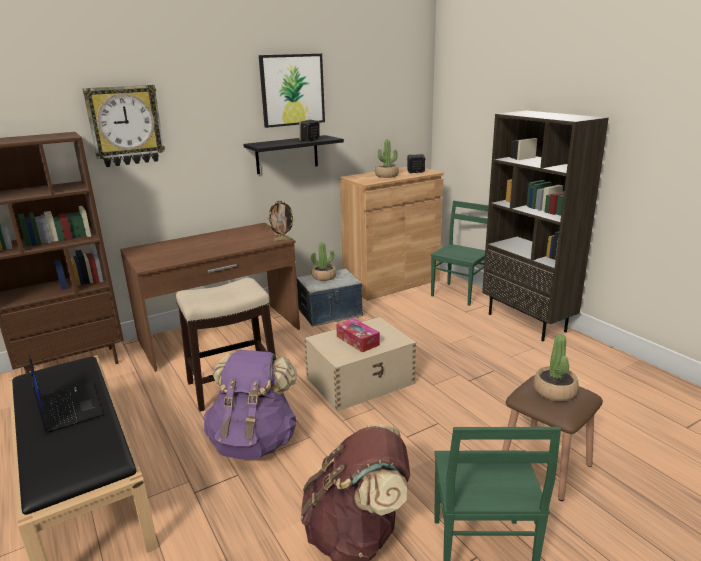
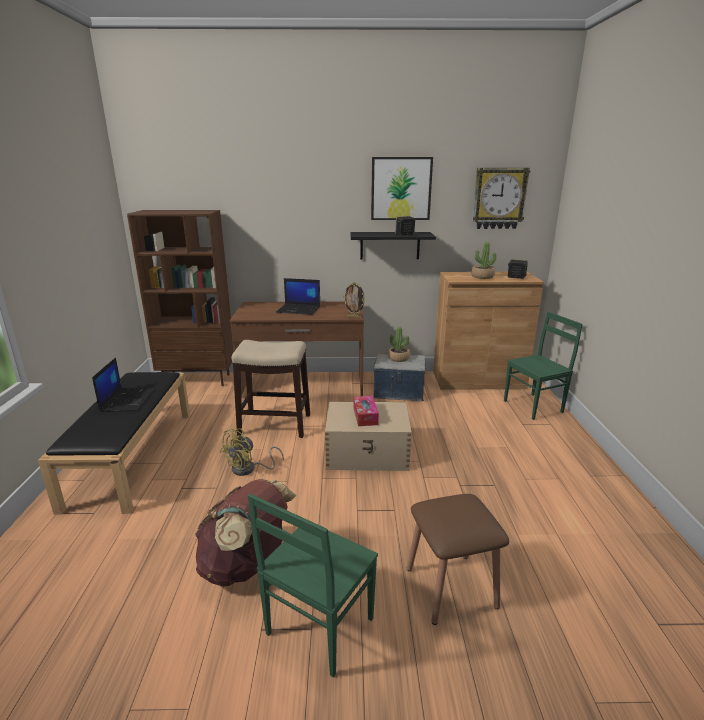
camera: 30 degrees right, 0 degrees up
(125, 125) = (256, 208): wall clock -> wall clock (499, 198)
(208, 244) = (299, 310): none -> laptop
(254, 441) = (249, 469): purple backpack -> yellow fan
(527, 322) = (579, 453): brown bookcase -> none
(554, 391) = (457, 514): potted plant -> none

